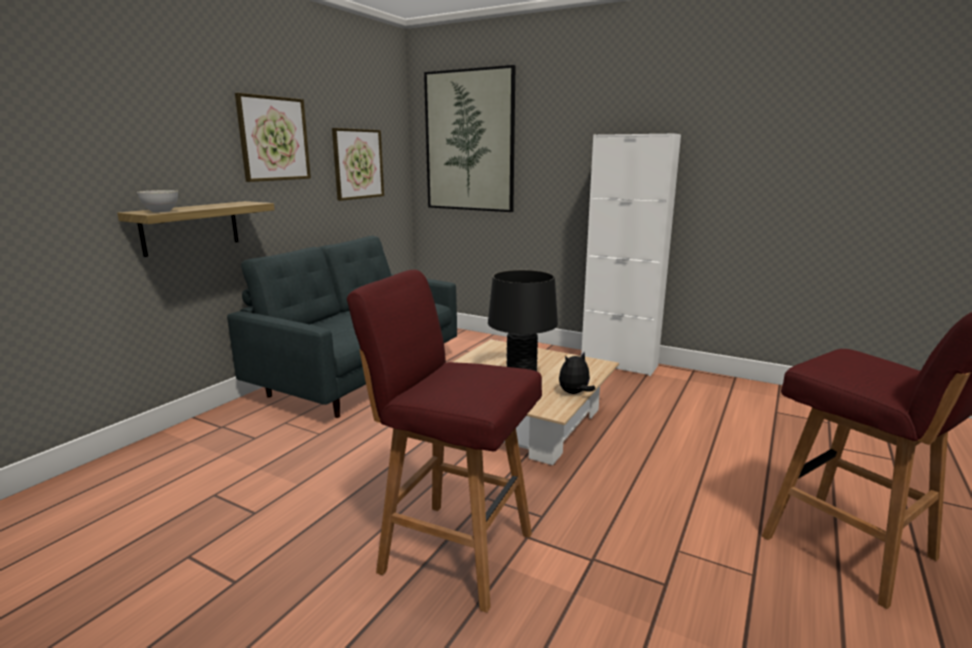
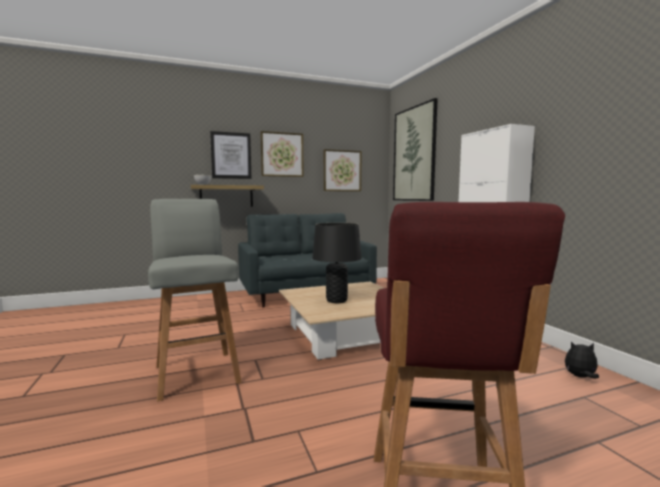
camera: 40 degrees right, 10 degrees down
(188, 143) = (231, 155): none -> picture
(453, 551) = (197, 373): red stool -> grey stool
(574, 393) = (351, 313): plush toy -> plush toy (580, 377)

